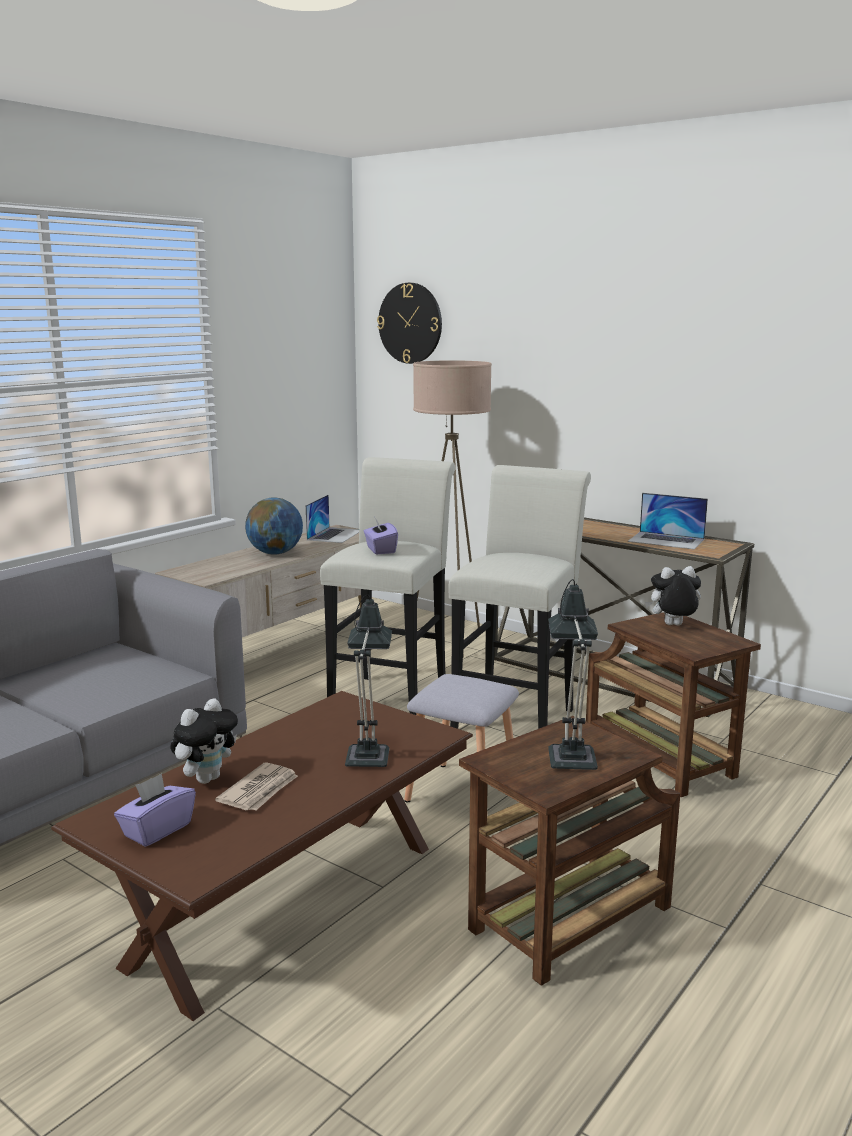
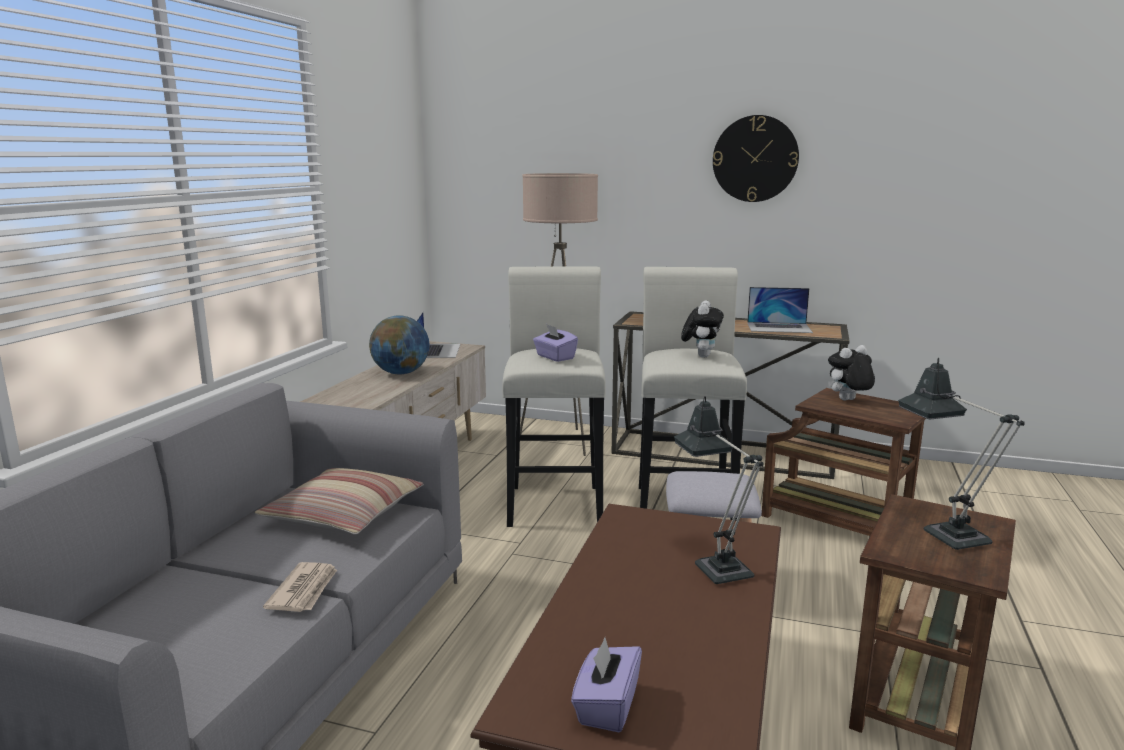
camera: 20 degrees left, 0 degrees up
(133, 669) = (344, 514): none -> pillow
(207, 778) = (588, 628): plush toy -> plush toy (701, 356)
(260, 791) = (661, 630): newspaper -> newspaper (304, 590)
(410, 323) = (488, 140): wall clock -> wall clock (755, 159)

